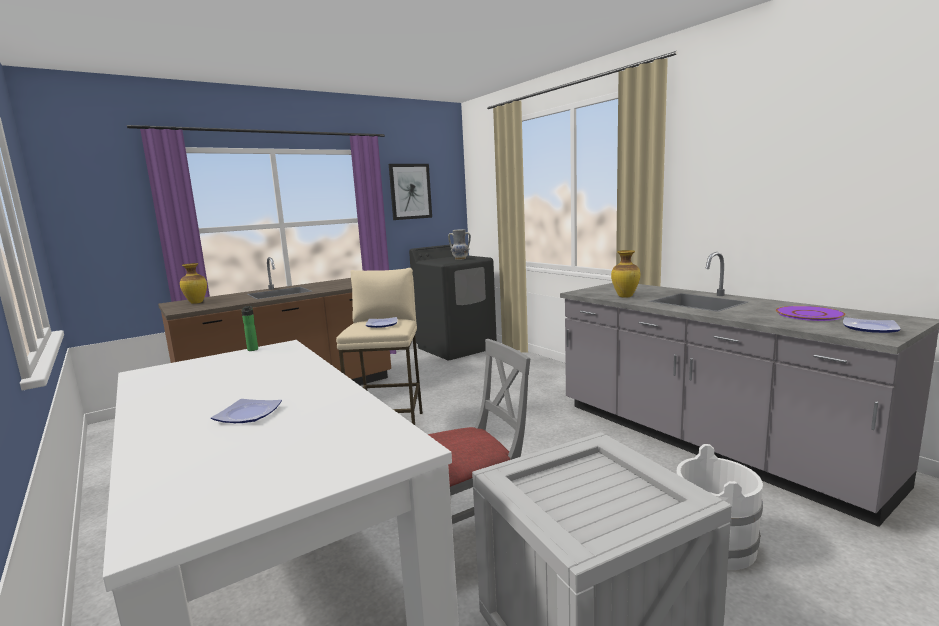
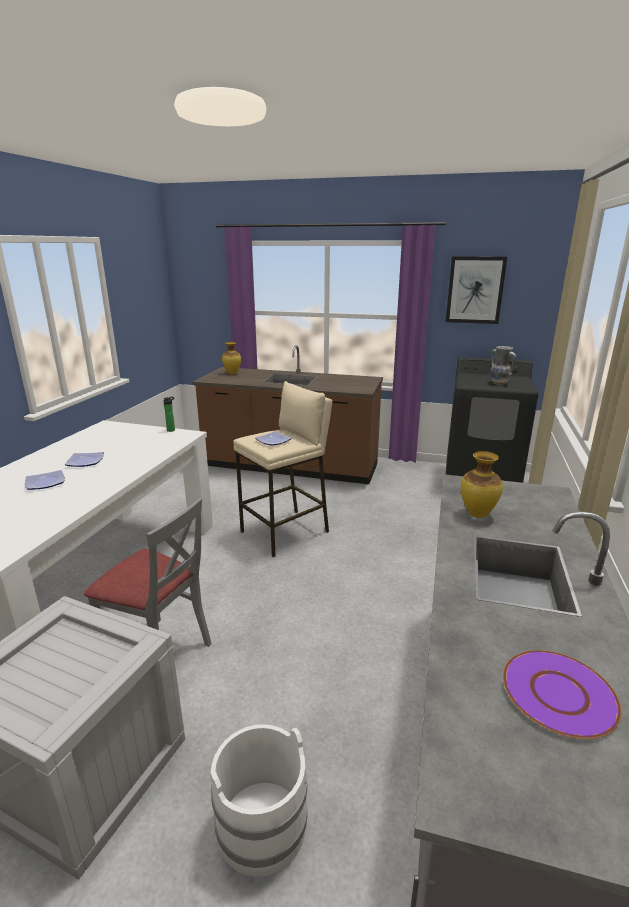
camera: 50 degrees right, 10 degrees up
(871, 328) = (528, 785): plate -> plate (86, 462)

